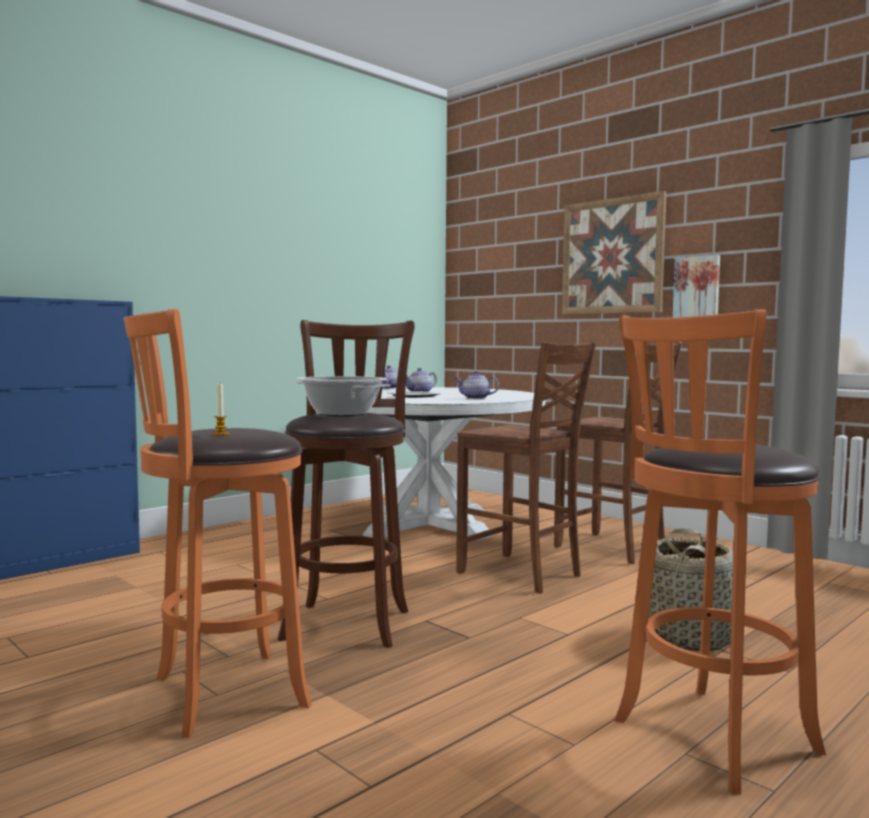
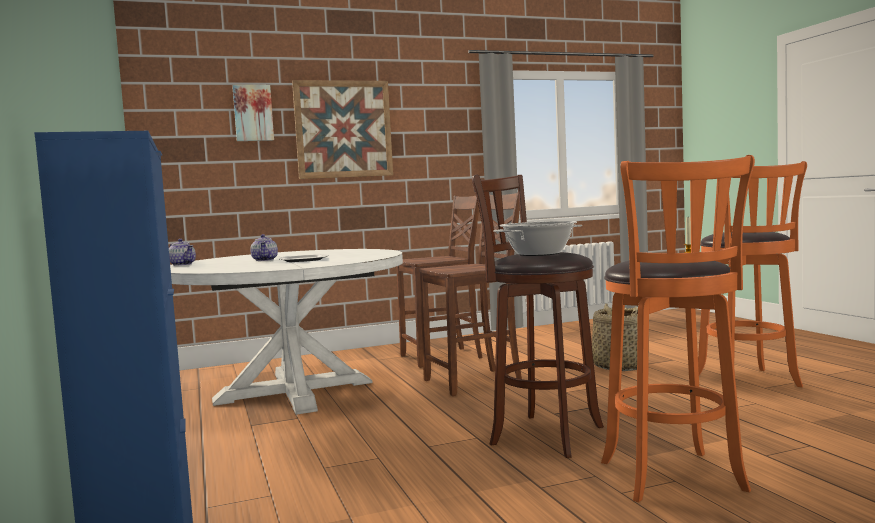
camera: 65 degrees left, 0 degrees up
(475, 398) = (354, 254): teapot -> none
(697, 291) = (418, 159): picture -> picture (253, 113)

